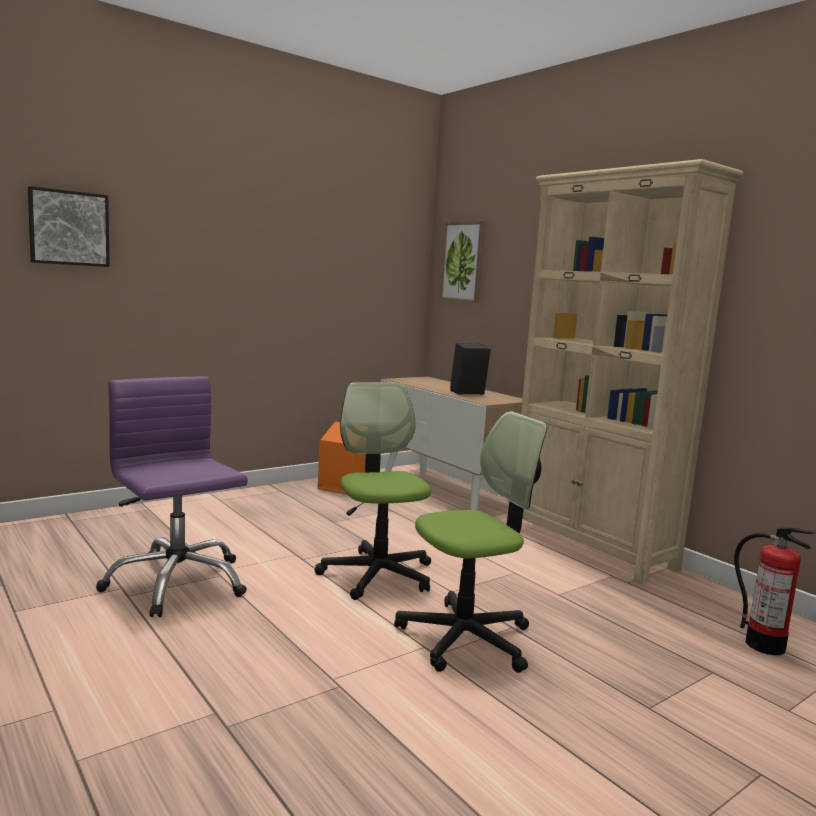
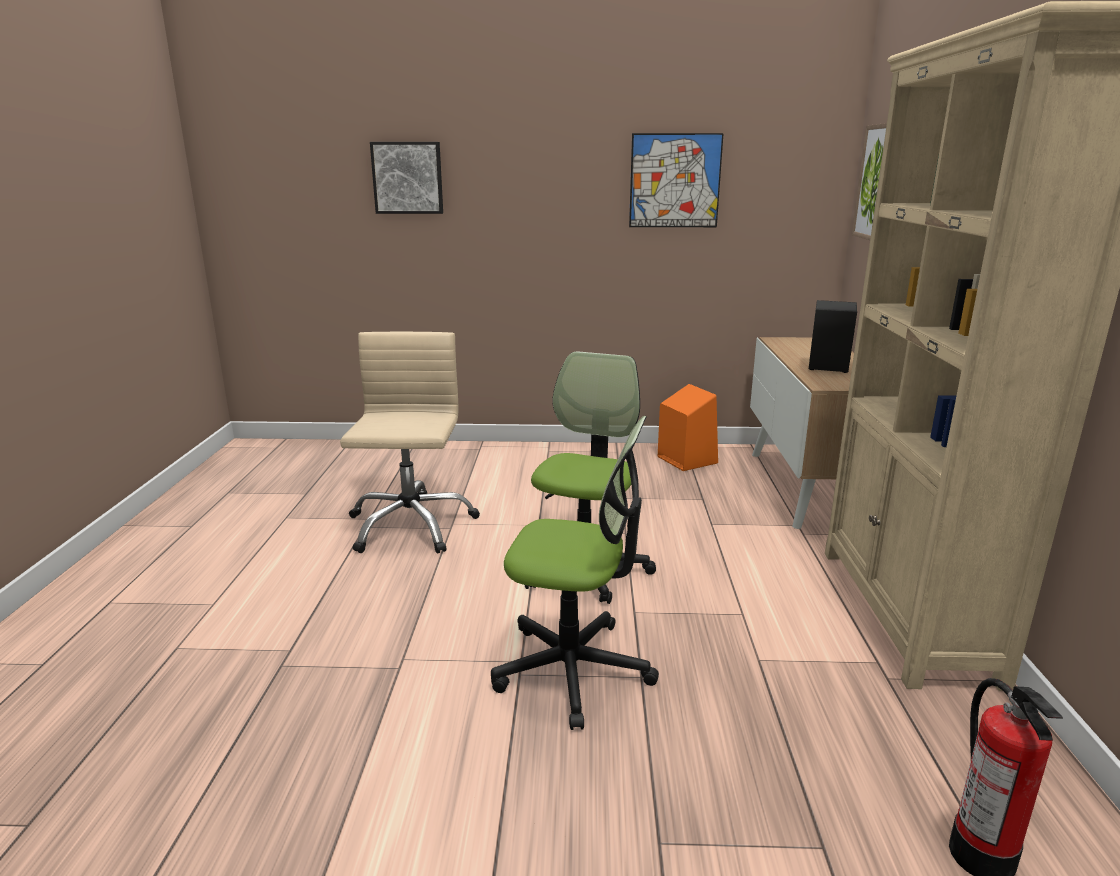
camera: 40 degrees right, 10 degrees up
(176, 583) = (410, 525): purple office chair -> beige office chair
(315, 251) = (675, 181): none -> picture

